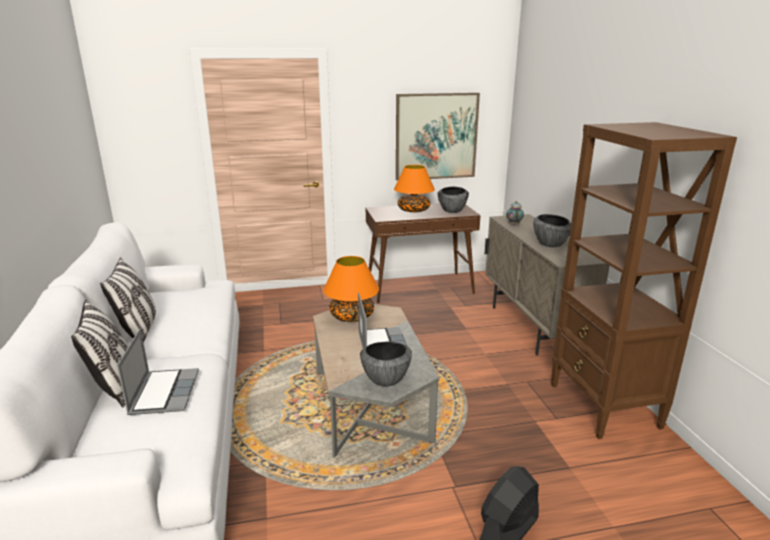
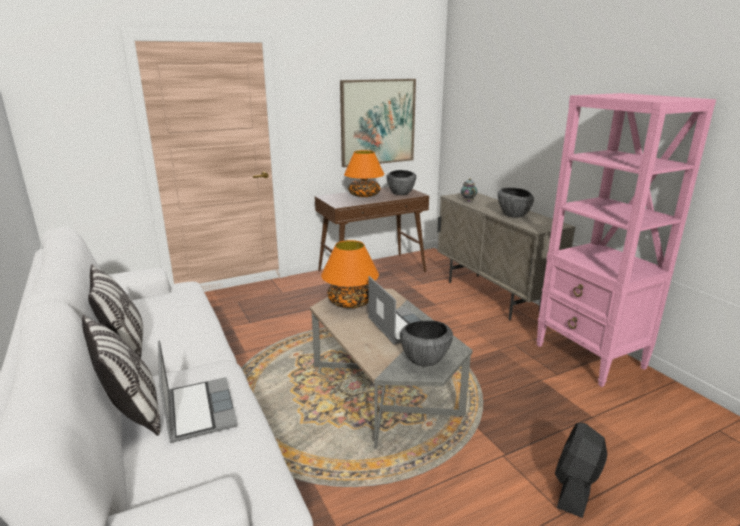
camera: 15 degrees left, 0 degrees up
(604, 406) = (590, 357): brown bookcase -> pink bookcase

